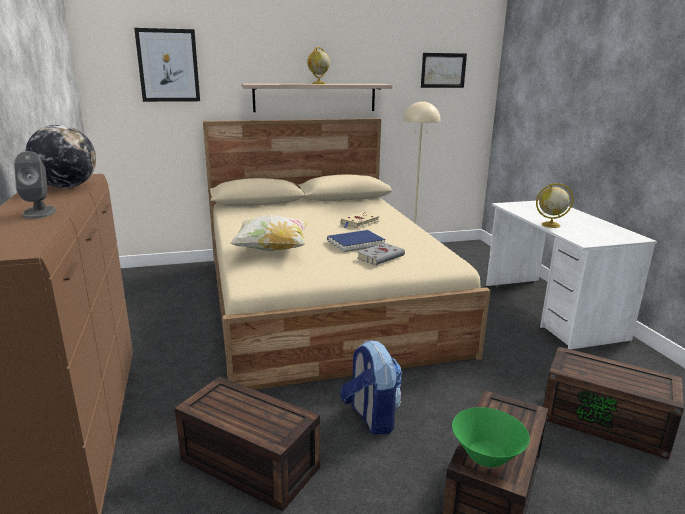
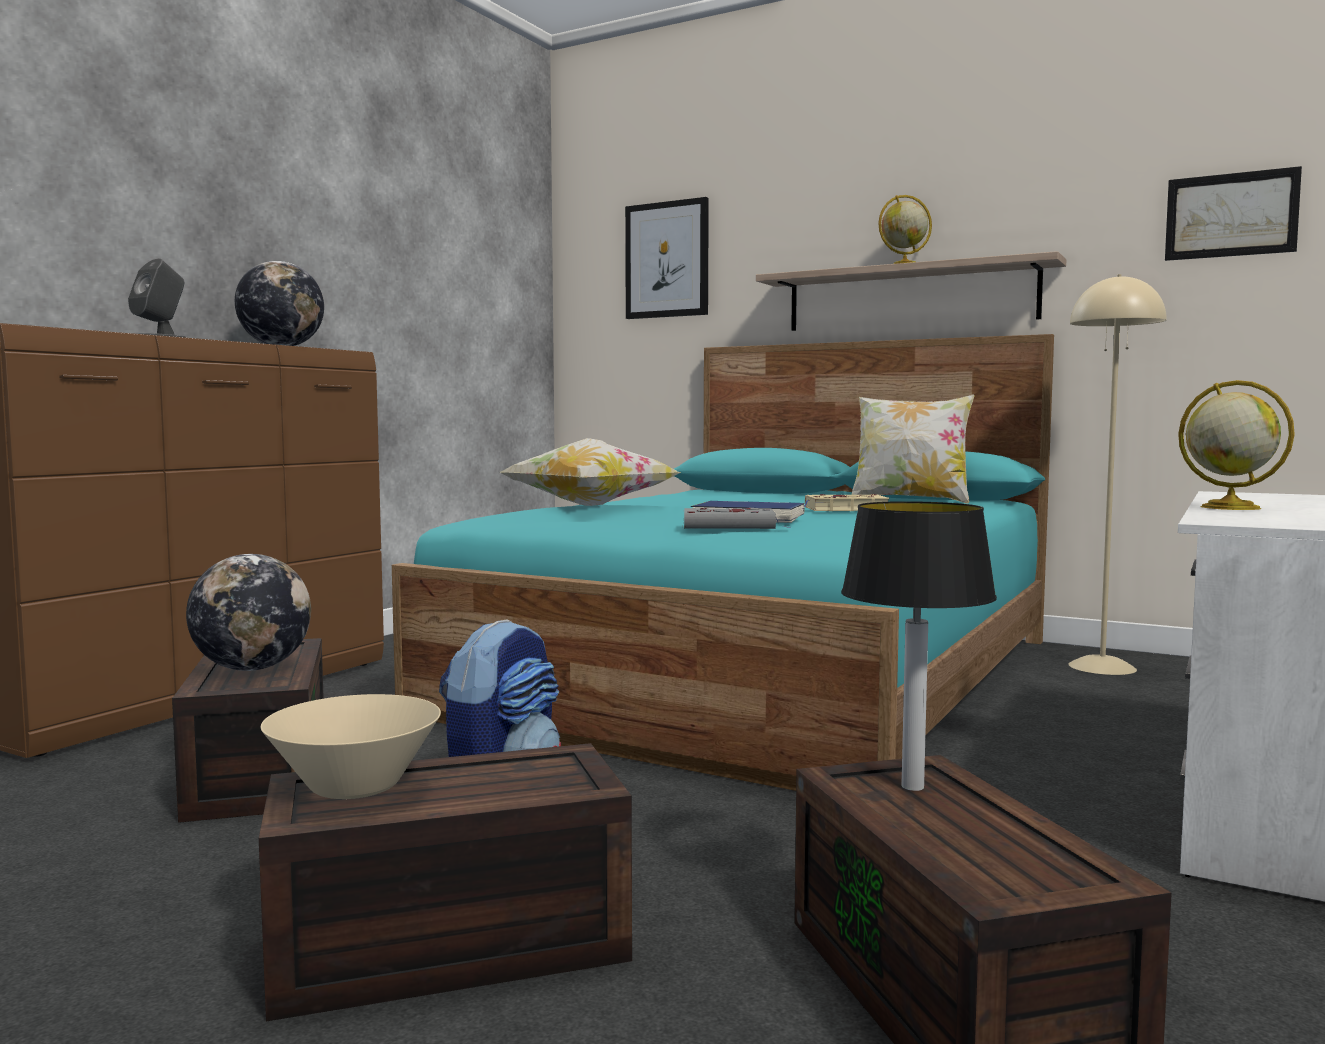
camera: 45 degrees right, 15 degrees down
(256, 415) = (252, 669): none -> globe
(323, 300) = (768, 674): beige bed -> turquoise bed
(346, 203) = (910, 500): none -> pillow
(486, 455) = (354, 787): green bowl -> beige bowl
(580, 364) = (913, 786): none -> table lamp

